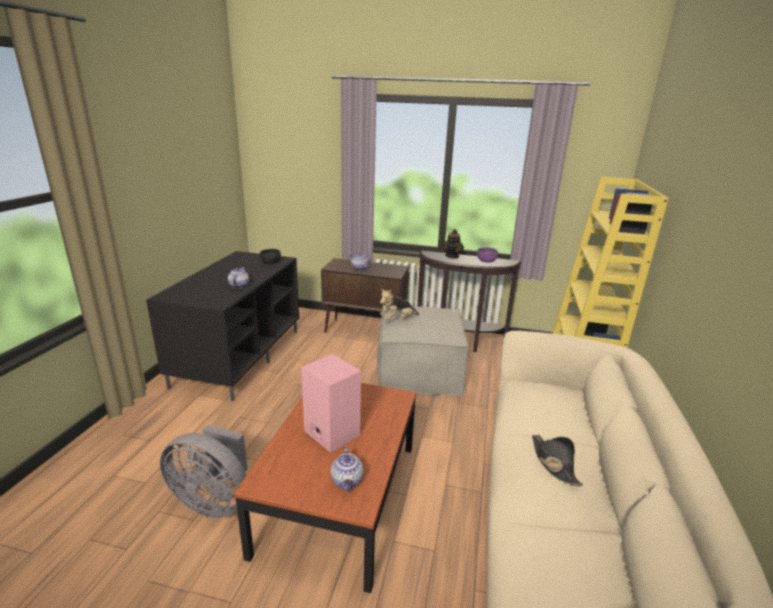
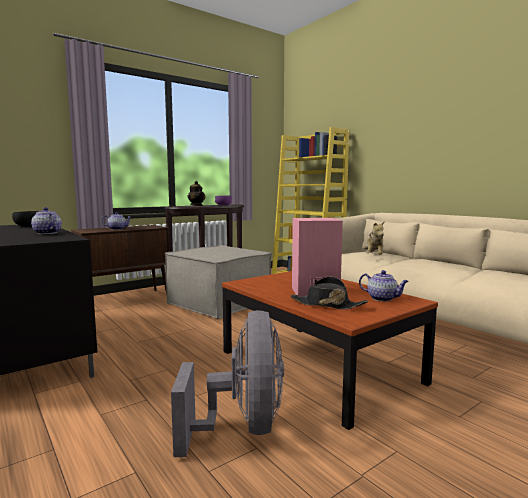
camera: 50 degrees left, 15 degrees down
(214, 501) = (243, 427): grey fan -> grey fan turned 60 degrees counterclockwise
(397, 319) = (199, 253): plush toy -> plush toy (374, 256)
(553, 463) = (419, 264): black hat -> black hat (327, 305)

